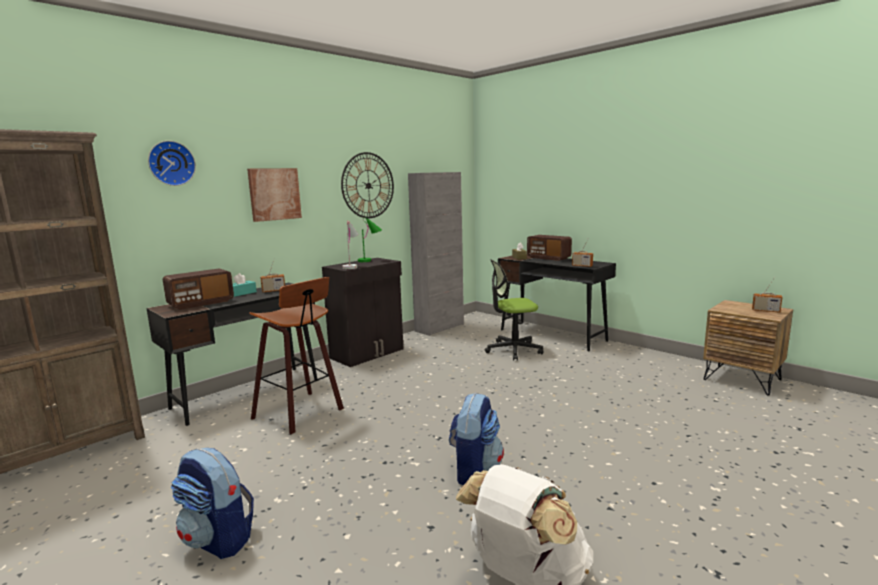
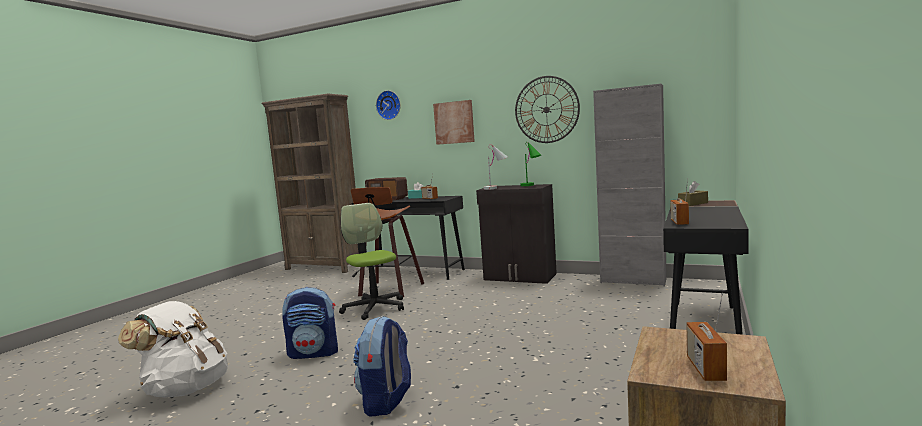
camera: 70 degrees right, 5 degrees down
(218, 539) = (244, 313): backpack -> backpack (386, 401)
(513, 350) = (607, 321): office chair -> office chair (374, 308)
(548, 258) = (719, 209): radio -> none

